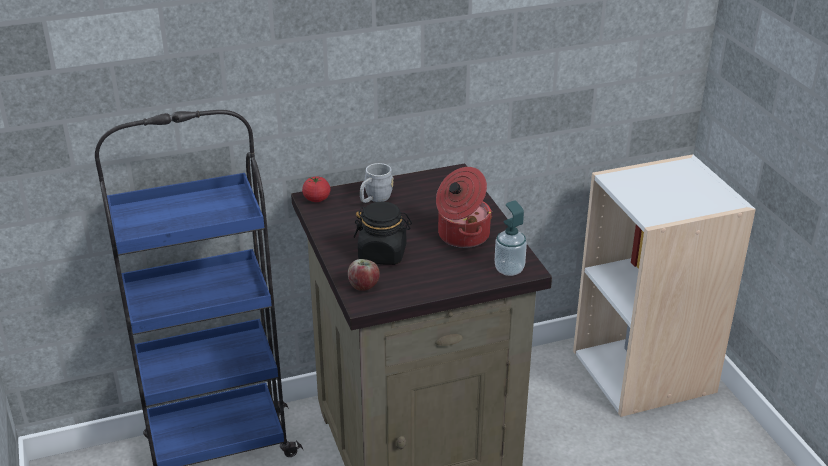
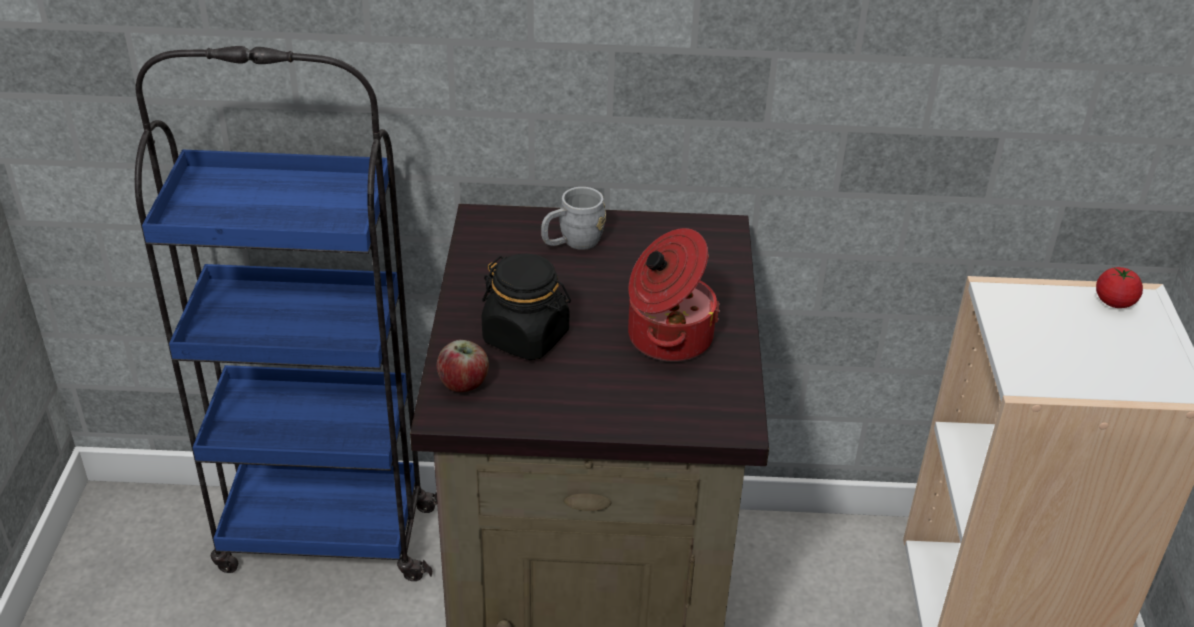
camera: 20 degrees right, 5 degrees up
(316, 199) = (488, 222): tomato -> tomato (1114, 302)
(509, 269) = (705, 417): soap dispenser -> none

